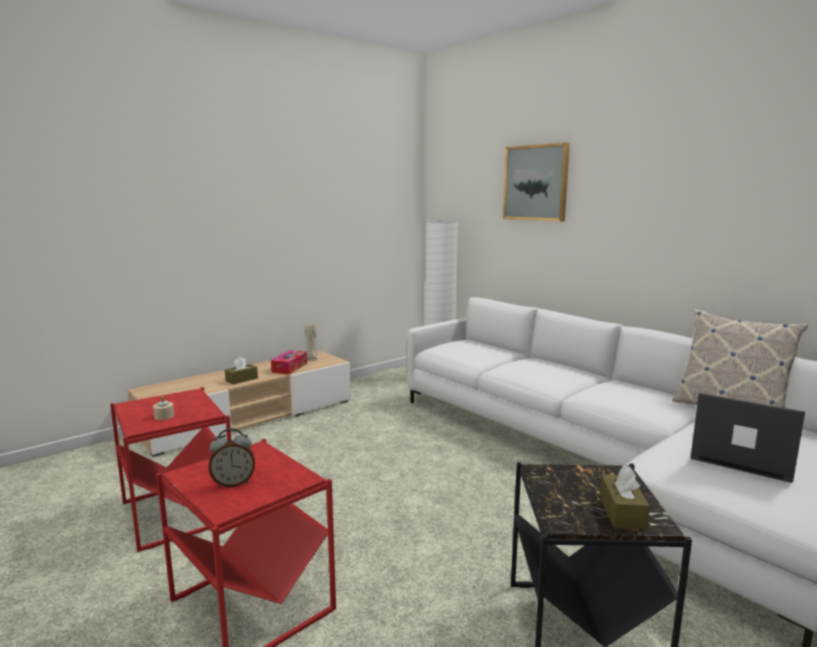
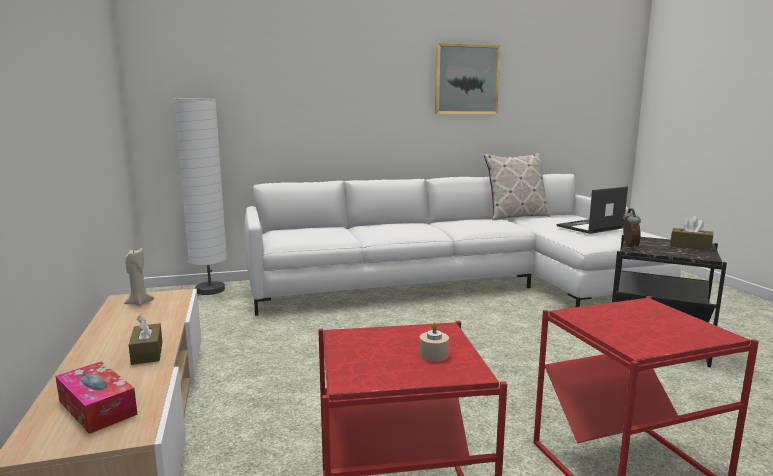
camera: 65 degrees left, 0 degrees up
(233, 483) = (660, 328): alarm clock -> alarm clock (629, 246)
(289, 368) = (154, 318): tissue box -> tissue box (97, 407)
(536, 183) = (307, 59): picture -> picture (466, 80)

